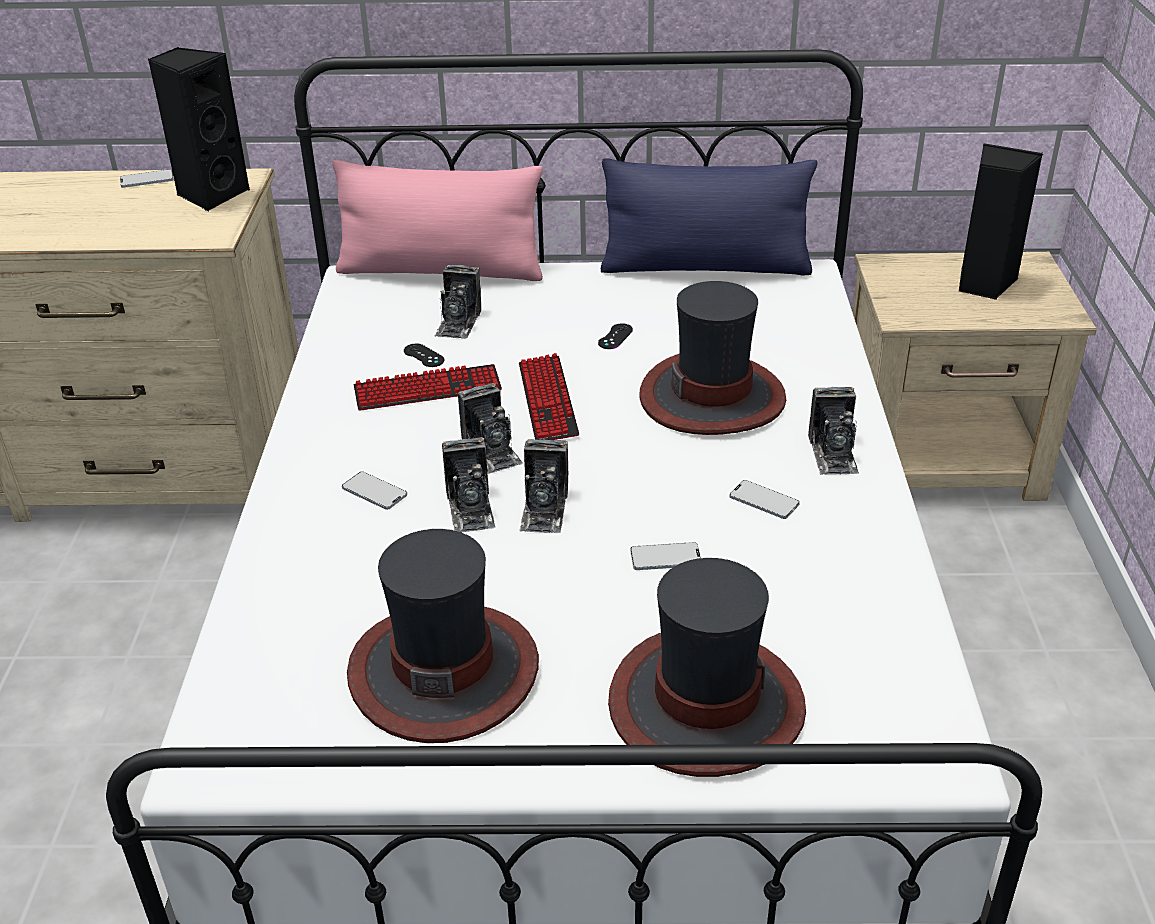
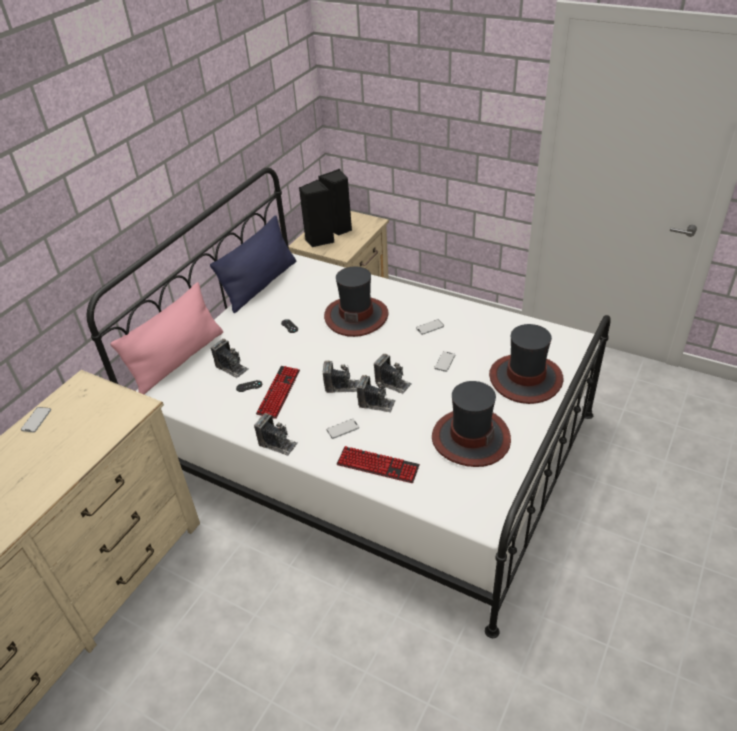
camera: 60 degrees left, 5 degrees up
(211, 194) = (88, 397): black speaker -> black speaker (319, 240)
(547, 400) = (319, 359): keyboard -> keyboard (377, 465)
(833, 453) = (415, 302): camera -> camera (277, 444)

